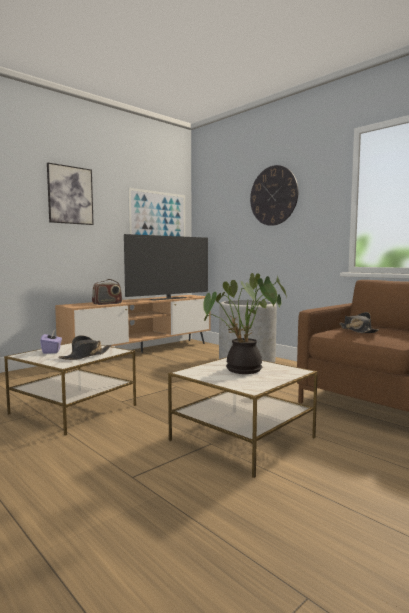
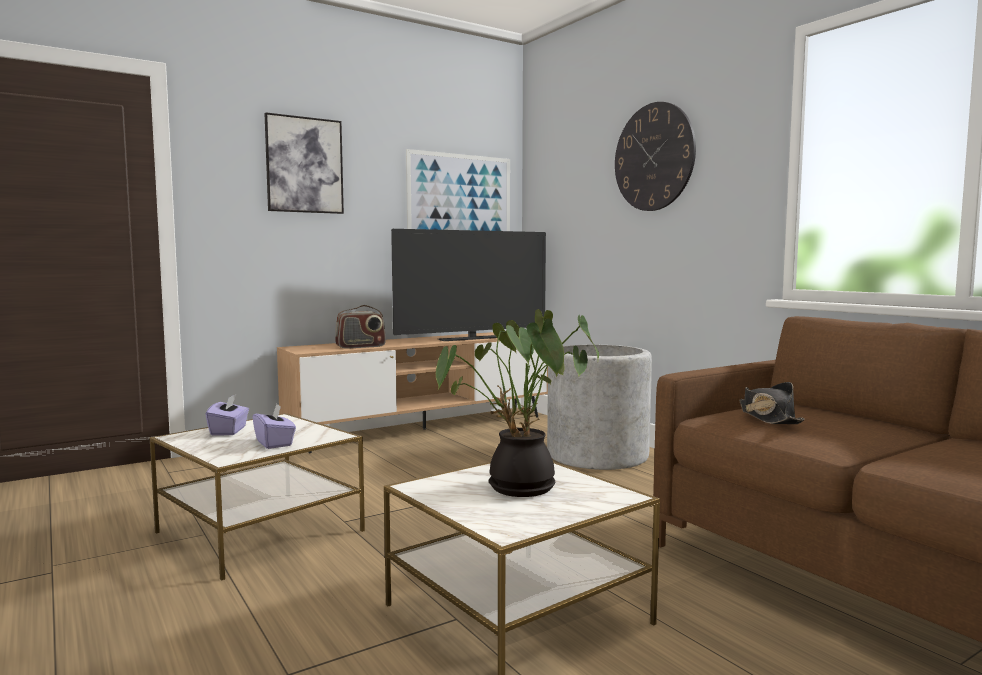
camera: 10 degrees right, 0 degrees up
(86, 356) = (275, 443): black hat -> purple tissue box

